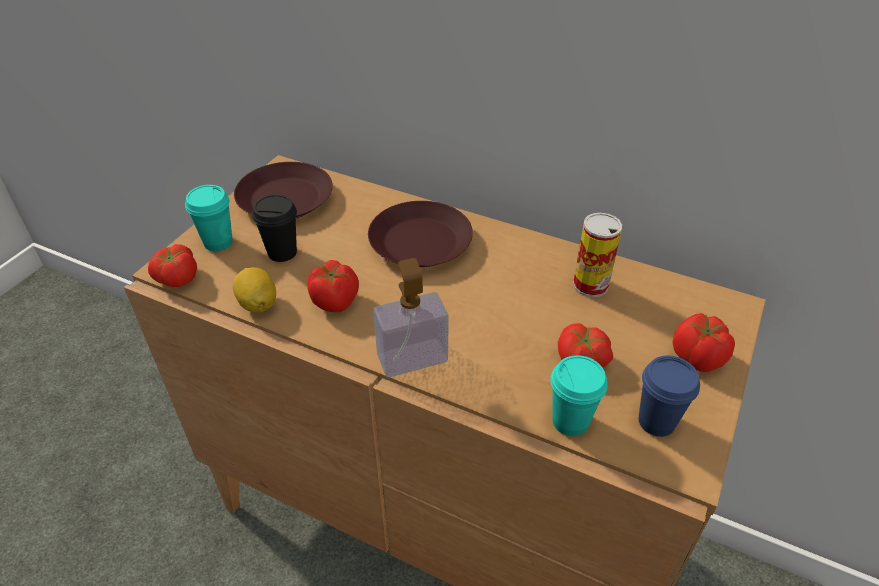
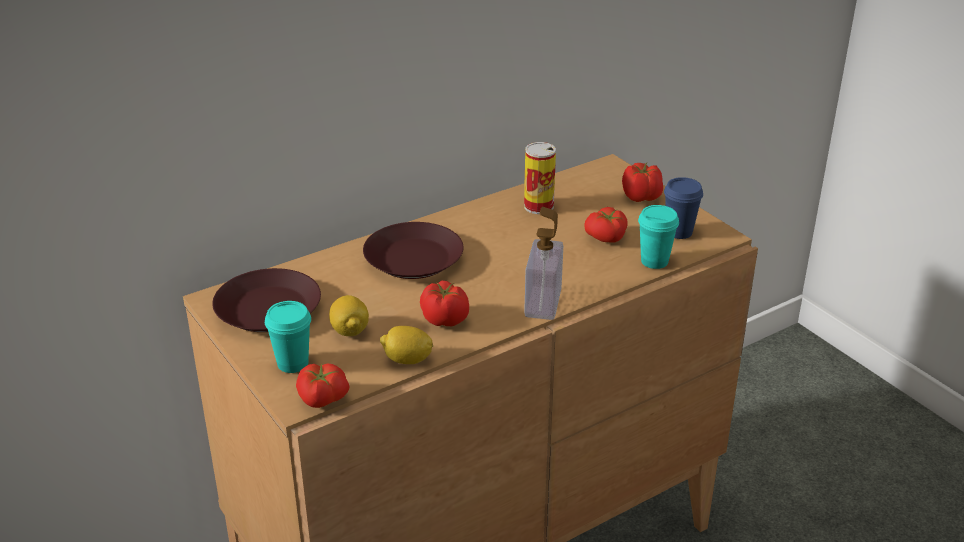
camera: 60 degrees left, 10 degrees down
(282, 253) = (349, 331): black cup -> lemon

